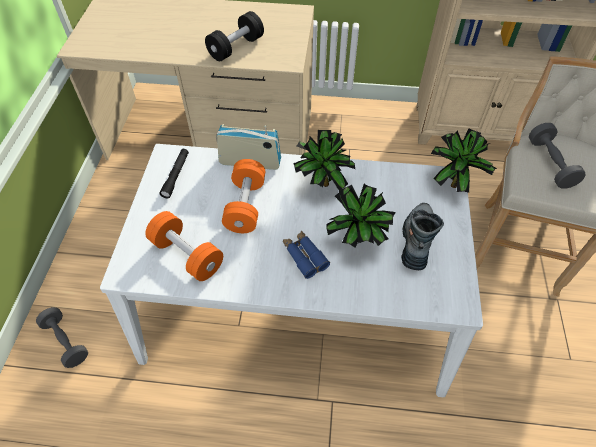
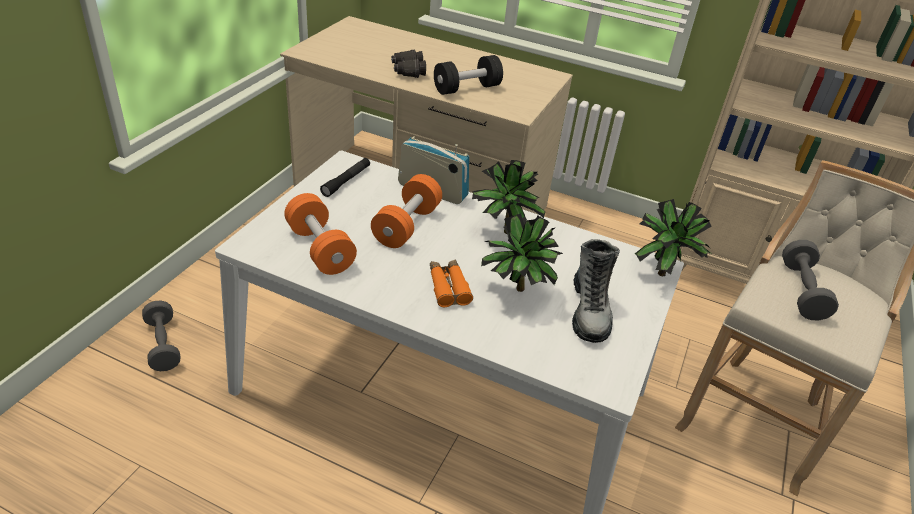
camera: 15 degrees right, 15 degrees down
(178, 43) = (408, 71): none -> black binoculars
(304, 256) = (448, 287): blue binoculars -> orange binoculars
(416, 240) = (589, 311): boot -> boot turned 150 degrees clockwise

